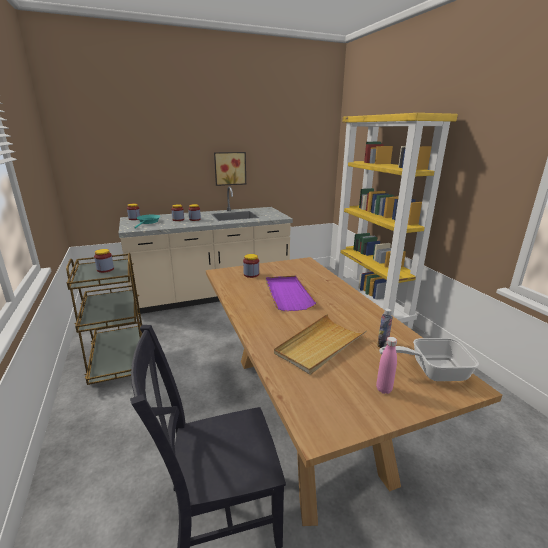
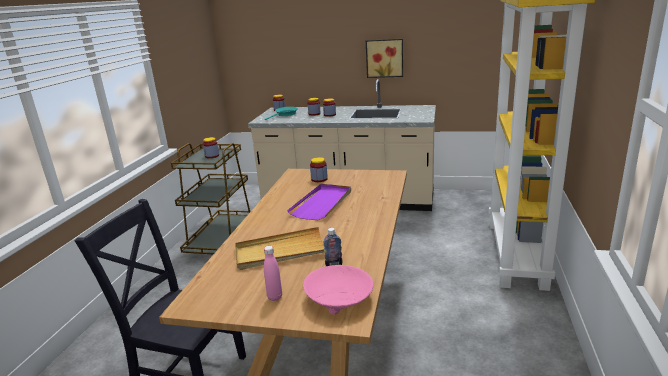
camera: 35 degrees right, 0 degrees up
(431, 370) = (339, 298): frying pan -> pink bowl

